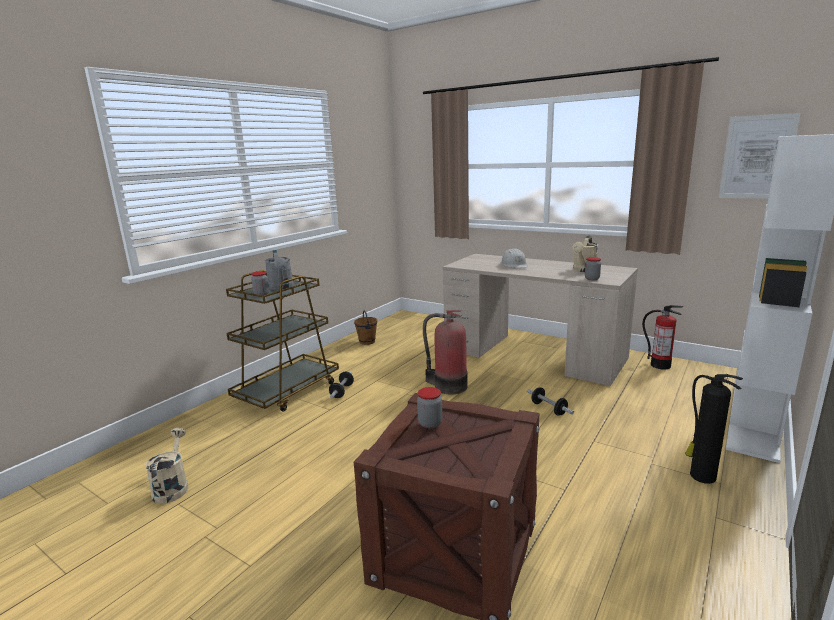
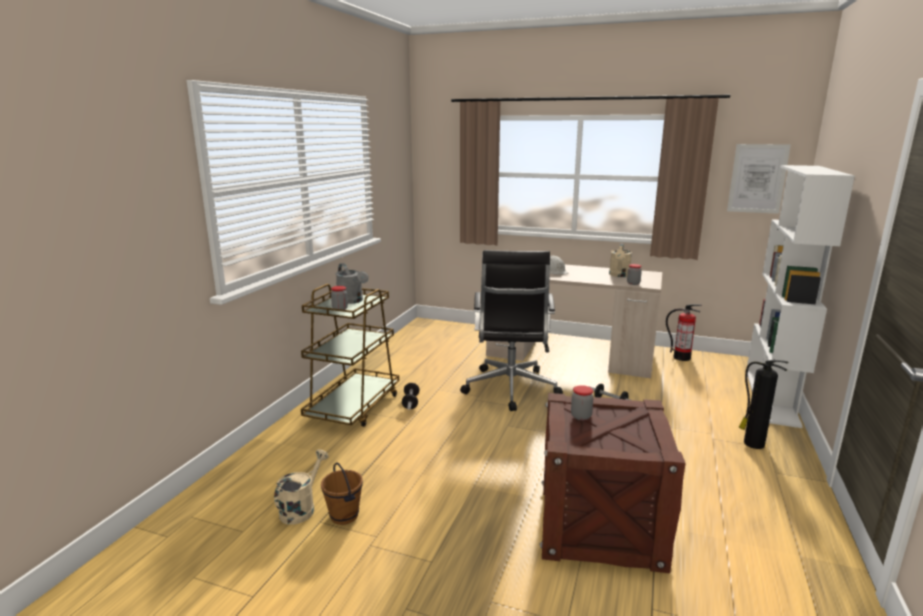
camera: 15 degrees left, 0 degrees up
(172, 487) = (301, 508): beige watering can -> beige watering can turned 45 degrees clockwise
(367, 342) = (403, 352): brown bucket -> brown bucket (345, 516)
(448, 386) = (510, 389): fire extinguisher -> black office chair

